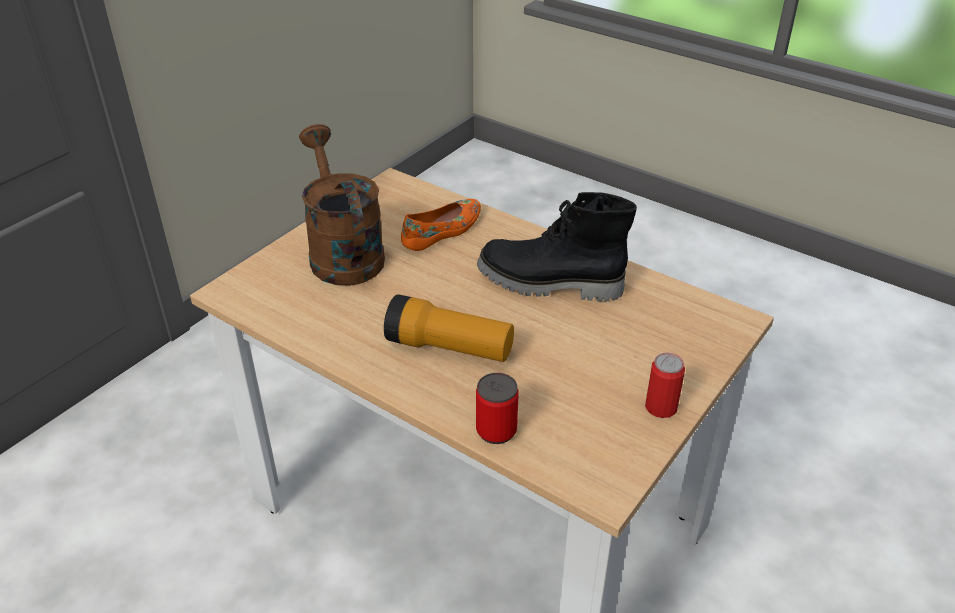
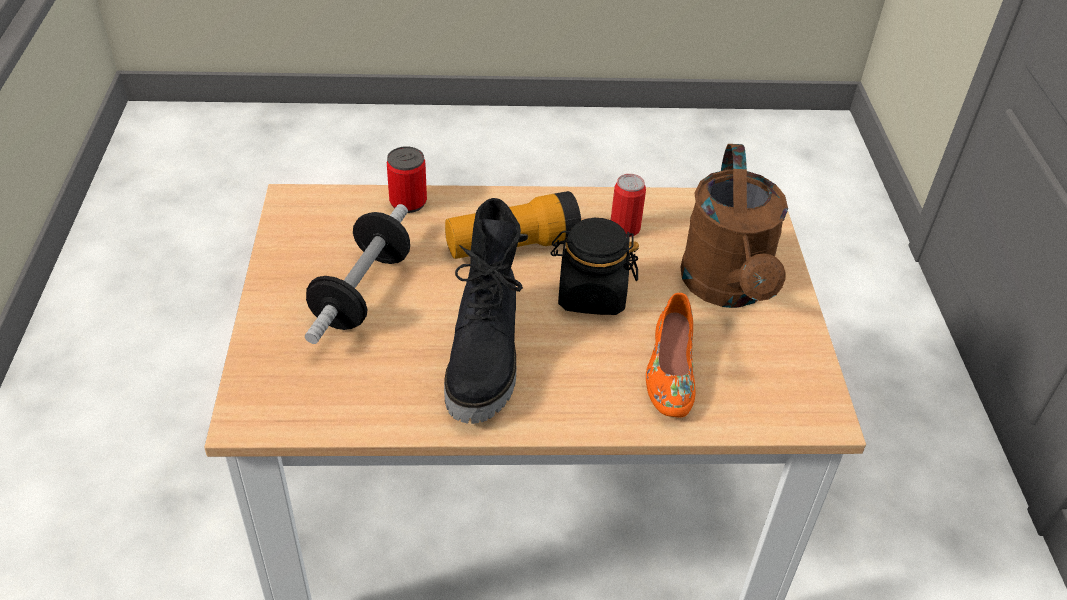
camera: 140 degrees right, 5 degrees up
(342, 252) = (728, 289): brown watering can -> brown watering can turned 60 degrees clockwise
(435, 289) = (591, 294): none -> black jar
(549, 284) = (486, 359): black boot -> black boot turned 120 degrees clockwise
(601, 367) = (362, 292): none -> dumbbell
(661, 407) = (283, 279): can -> can (624, 228)

